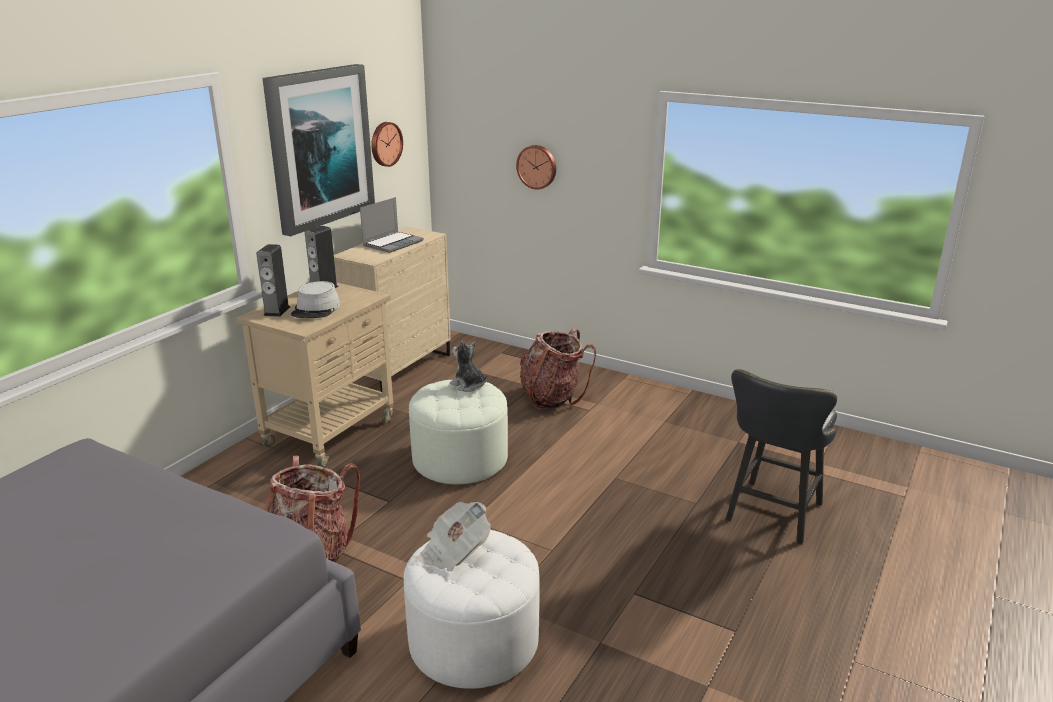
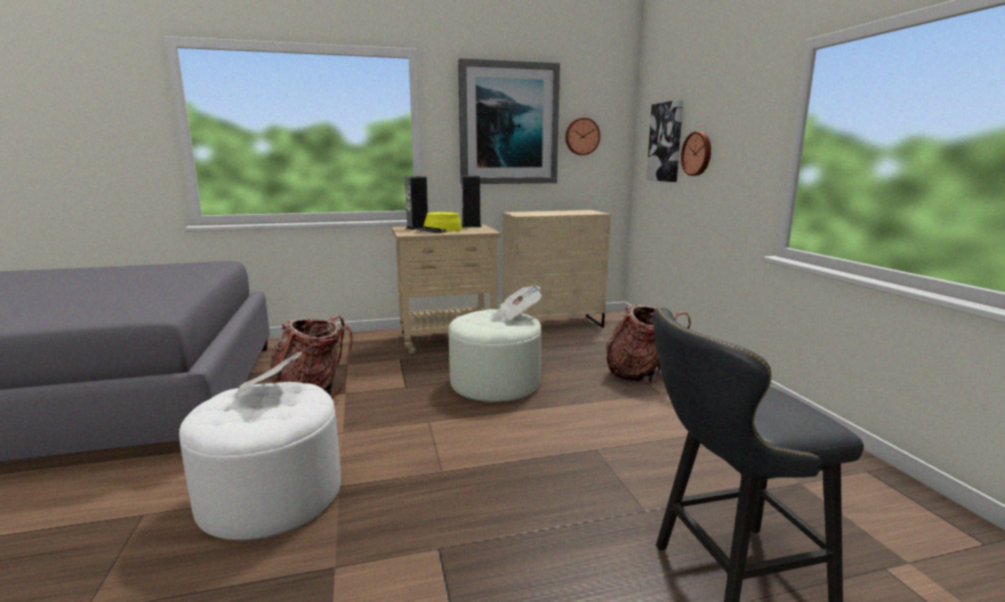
camera: 45 degrees right, 10 degrees down
(316, 309) = (438, 230): grey hat -> yellow hat
(393, 243) = (559, 212): laptop -> none
(468, 385) = (516, 316): plush toy -> newspaper
(485, 147) = (666, 142): none -> picture

